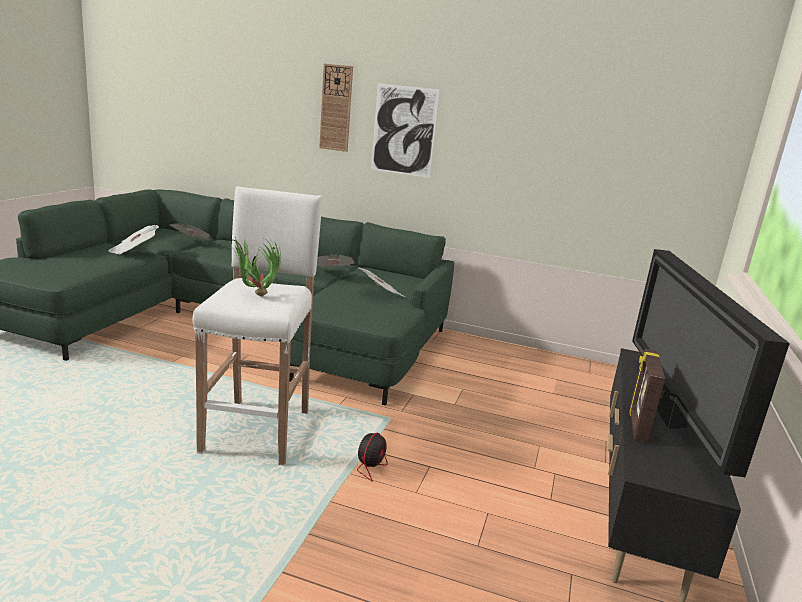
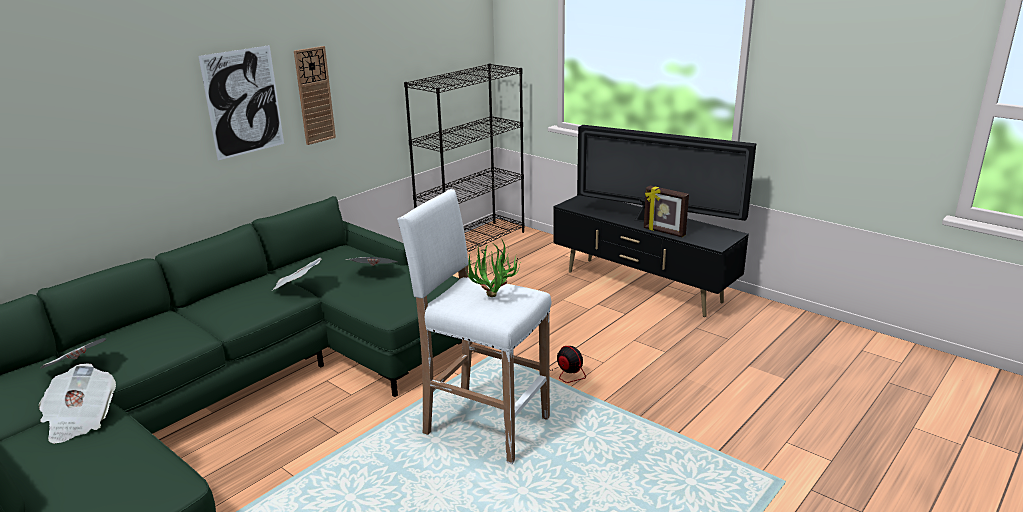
camera: 65 degrees left, 5 degrees up
(336, 108) = (152, 102): wall clock -> wall clock (314, 95)
(605, 373) = (473, 243): none -> black bookcase

